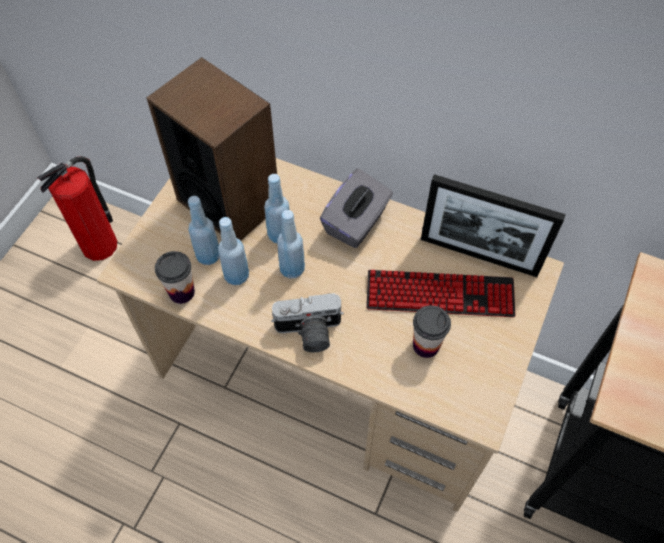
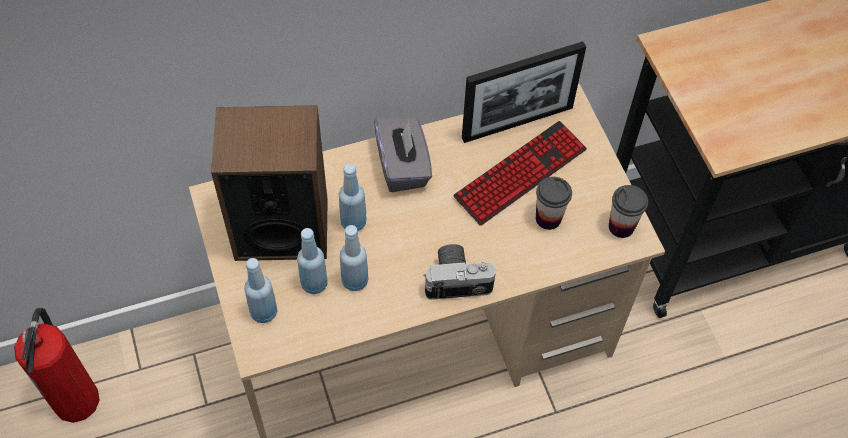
camera: 45 degrees left, 0 degrees up
(181, 292) = (325, 329): cup -> cup (621, 226)
(292, 269) = (392, 241): blue bottle -> blue bottle (264, 312)
(308, 333) = (457, 278): camera -> camera turned 135 degrees counterclockwise

